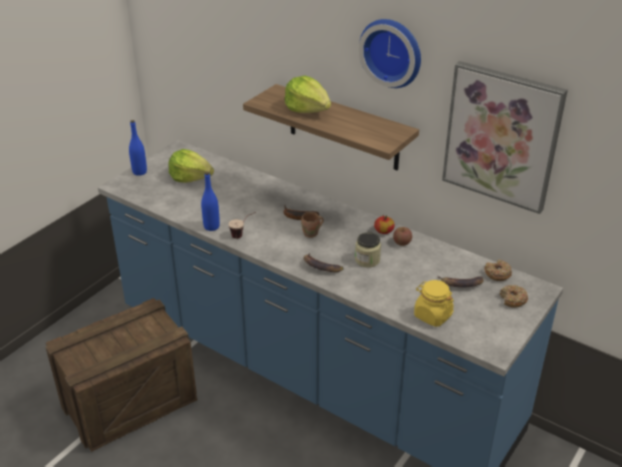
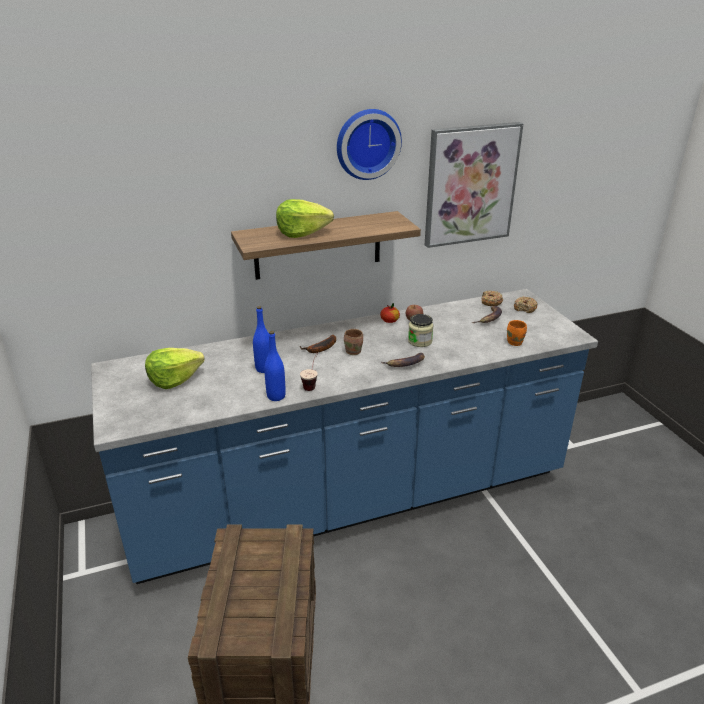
camera: 55 degrees left, 5 degrees down
(139, 172) = (112, 406): blue bottle -> blue bottle (264, 368)
(432, 315) = (516, 342): yellow jar -> orange mug

